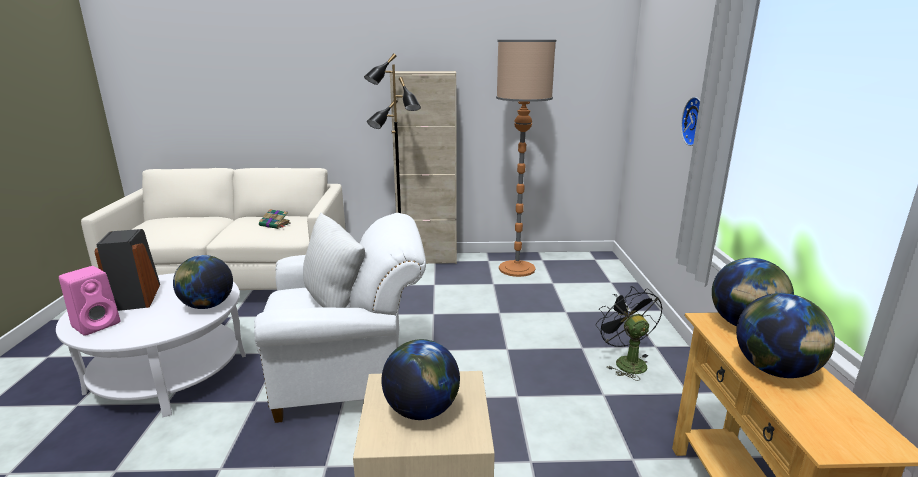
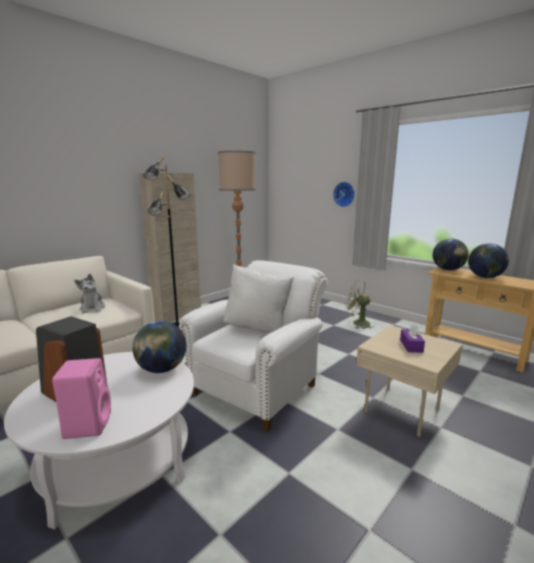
camera: 45 degrees left, 5 degrees down
(275, 225) = (92, 308): book -> plush toy
(421, 410) = (411, 346): globe -> purple tissue box
(625, 362) = (357, 323): black fan -> green fan

